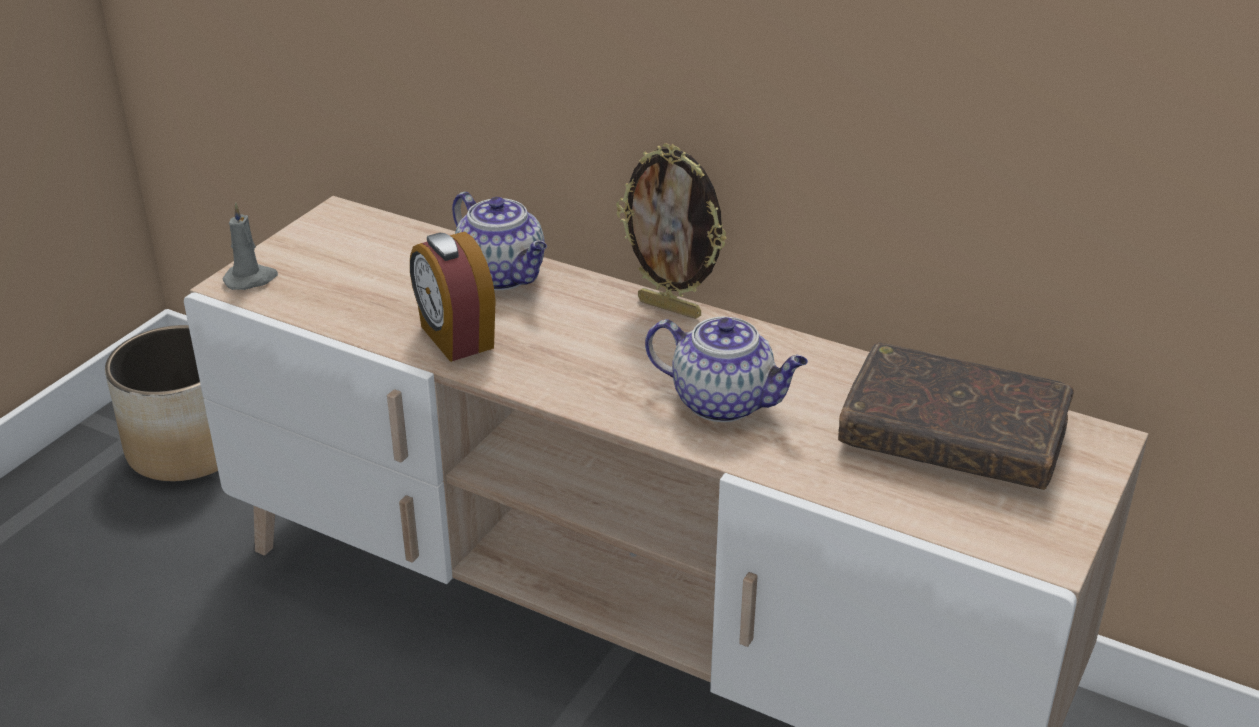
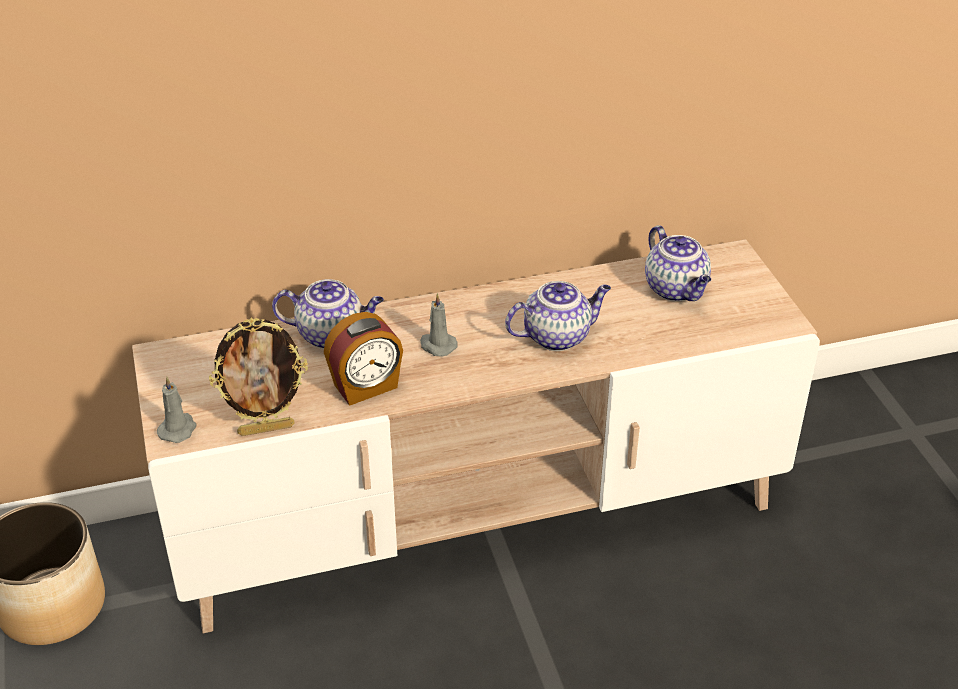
camera: 45 degrees left, 5 degrees up
(455, 338) = (366, 387): alarm clock -> alarm clock turned 45 degrees counterclockwise
(584, 340) = (437, 345): none -> grey candle
(671, 308) = (452, 300): picture frame -> picture frame (266, 428)
(952, 436) = (677, 290): brown book -> teapot

